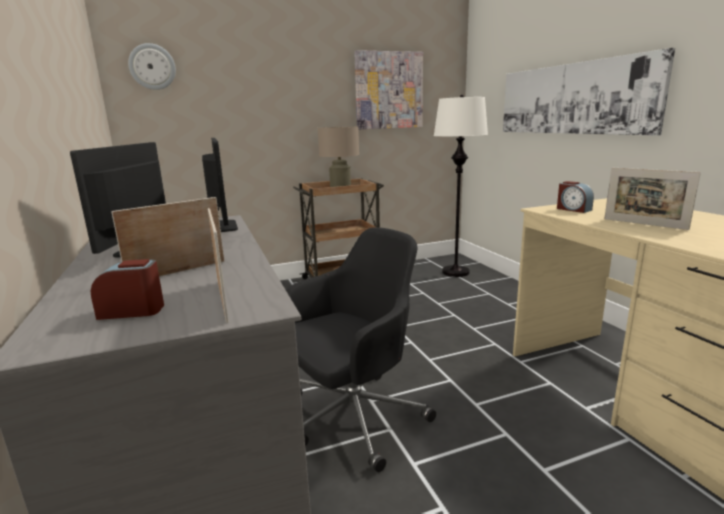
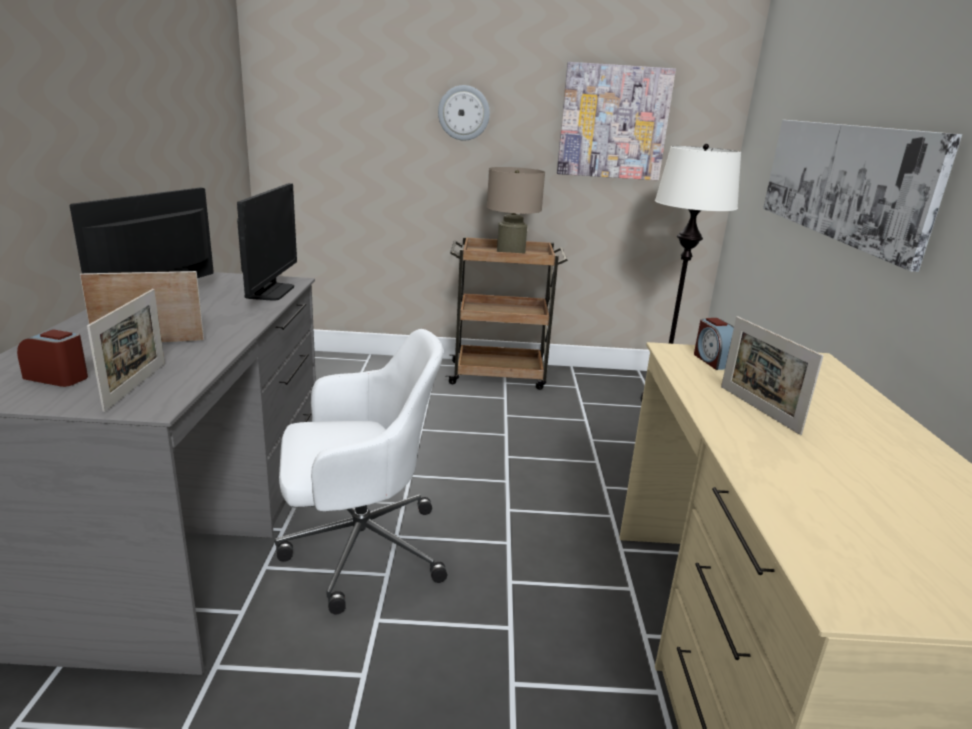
camera: 20 degrees right, 5 degrees up
(152, 67) = (300, 70): wall clock -> wall clock (464, 113)
(352, 418) = (359, 548): black office chair -> white office chair

